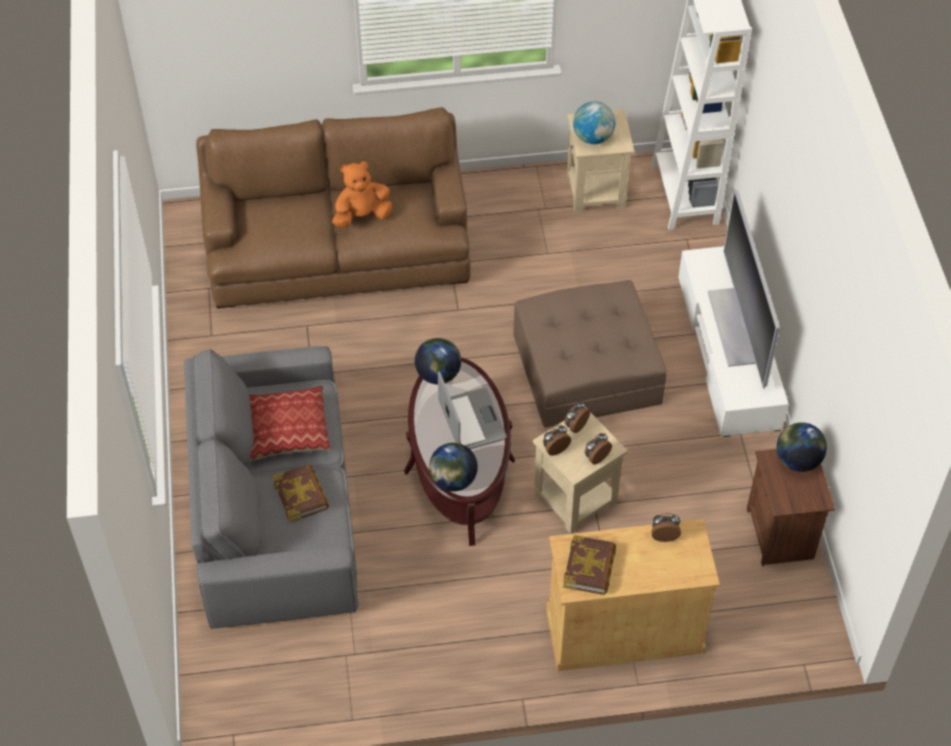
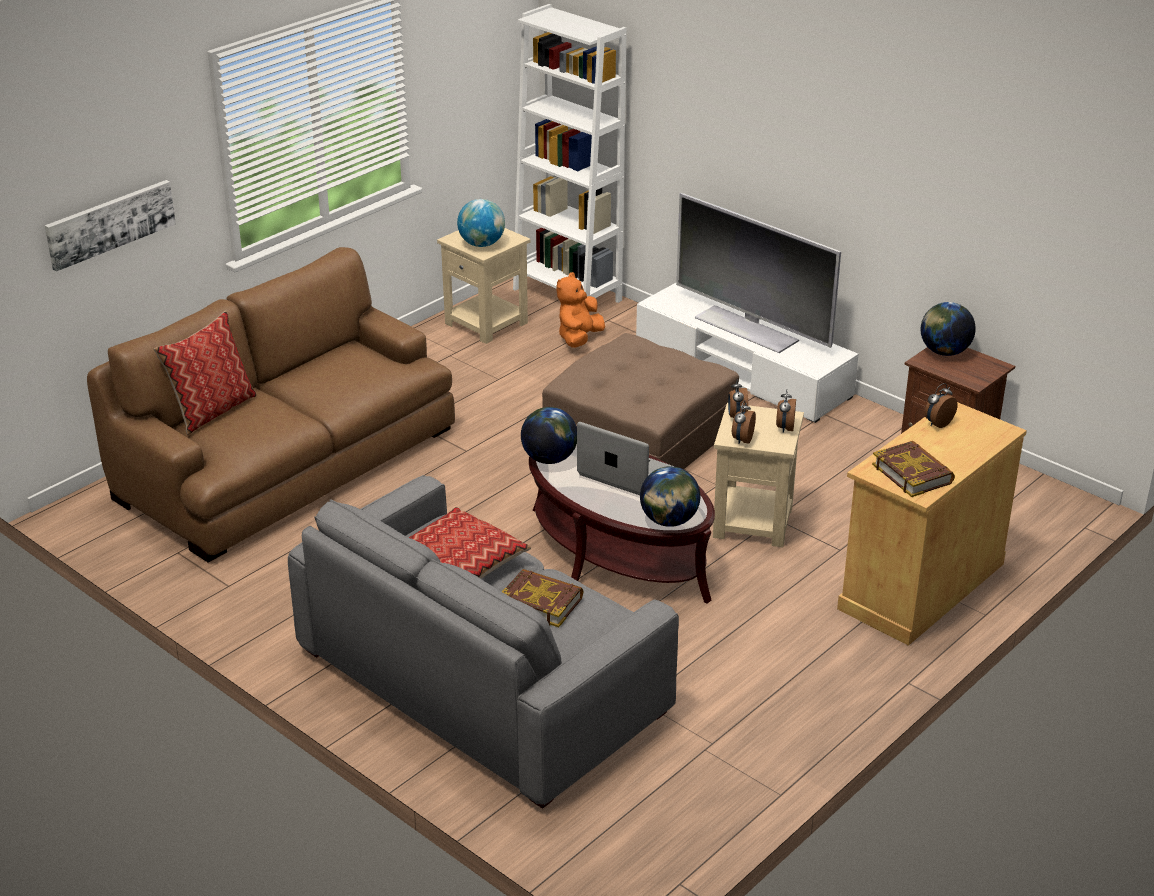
camera: 40 degrees left, 20 degrees down
(243, 40) = (110, 223): none -> picture
(276, 199) = (212, 410): none -> pillow
(361, 216) = (322, 385): orange plush toy -> orange plush toy (579, 338)

